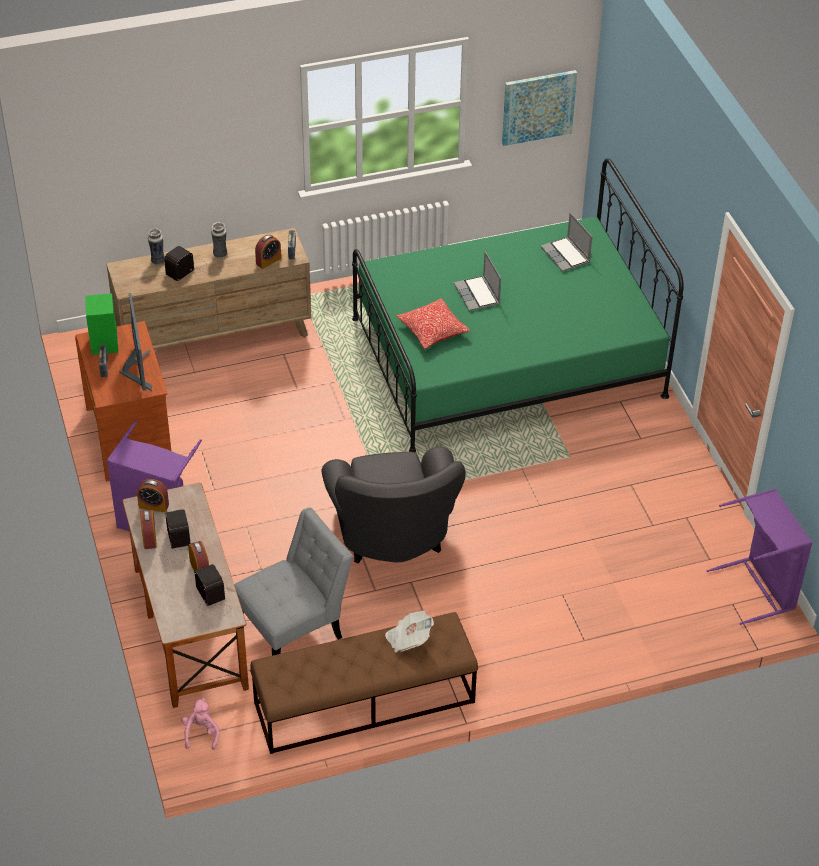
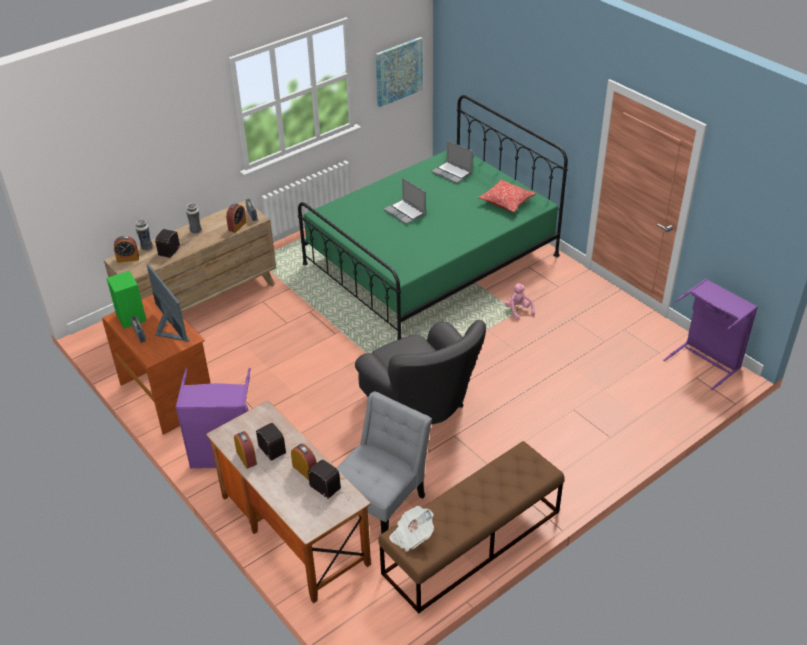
camera: 20 degrees left, 5 degrees down
(153, 506) = (236, 430): alarm clock -> alarm clock (128, 258)
(201, 733) = (349, 617): pink plush toy -> pink plush toy (518, 310)
(408, 639) = (500, 474): newspaper -> newspaper (411, 536)
(432, 330) = (387, 244): pillow -> pillow (506, 202)

